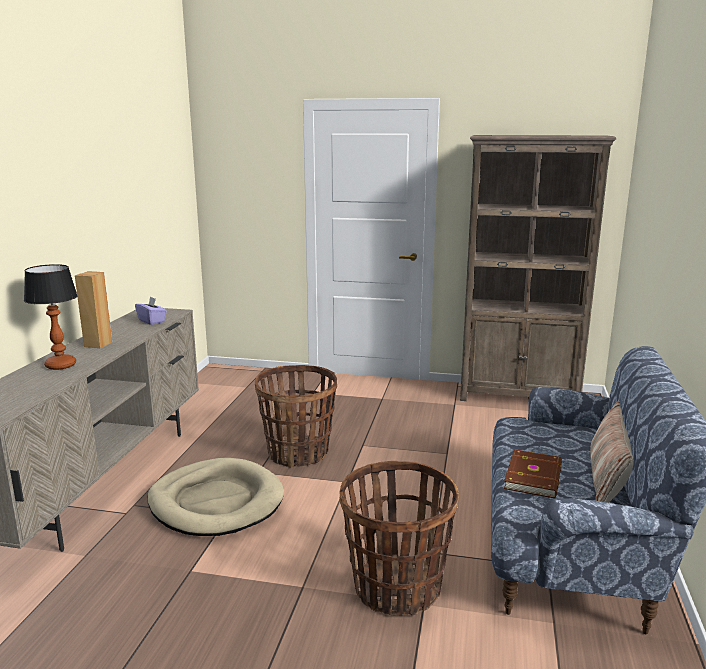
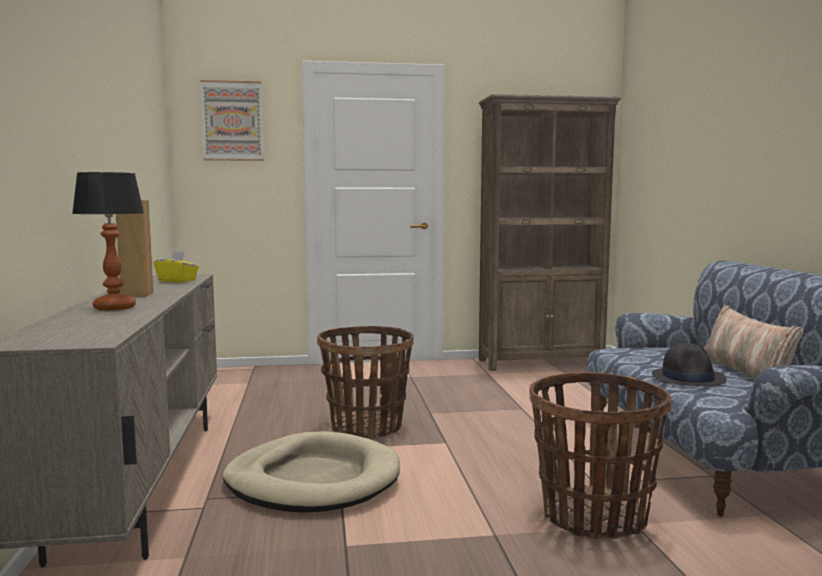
camera: 20 degrees left, 10 degrees down
(152, 321) = (177, 281): purple tissue box -> yellow tissue box
(244, 156) = (232, 121): none -> picture
(535, 476) = (688, 378): brown book -> black hat

